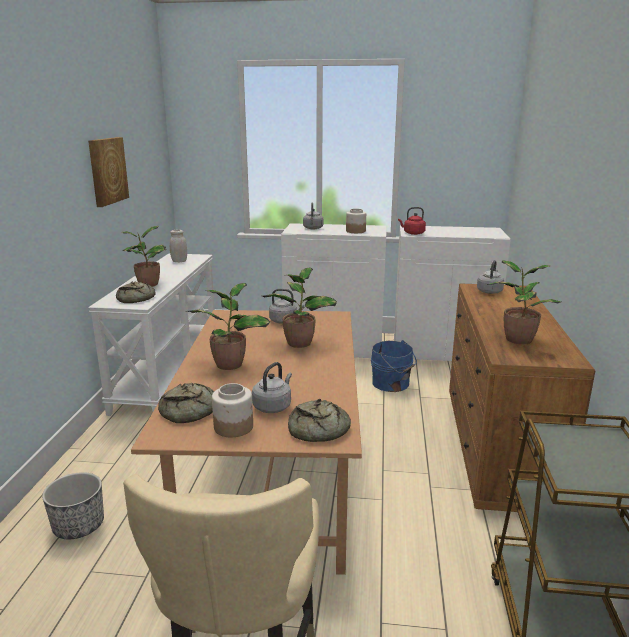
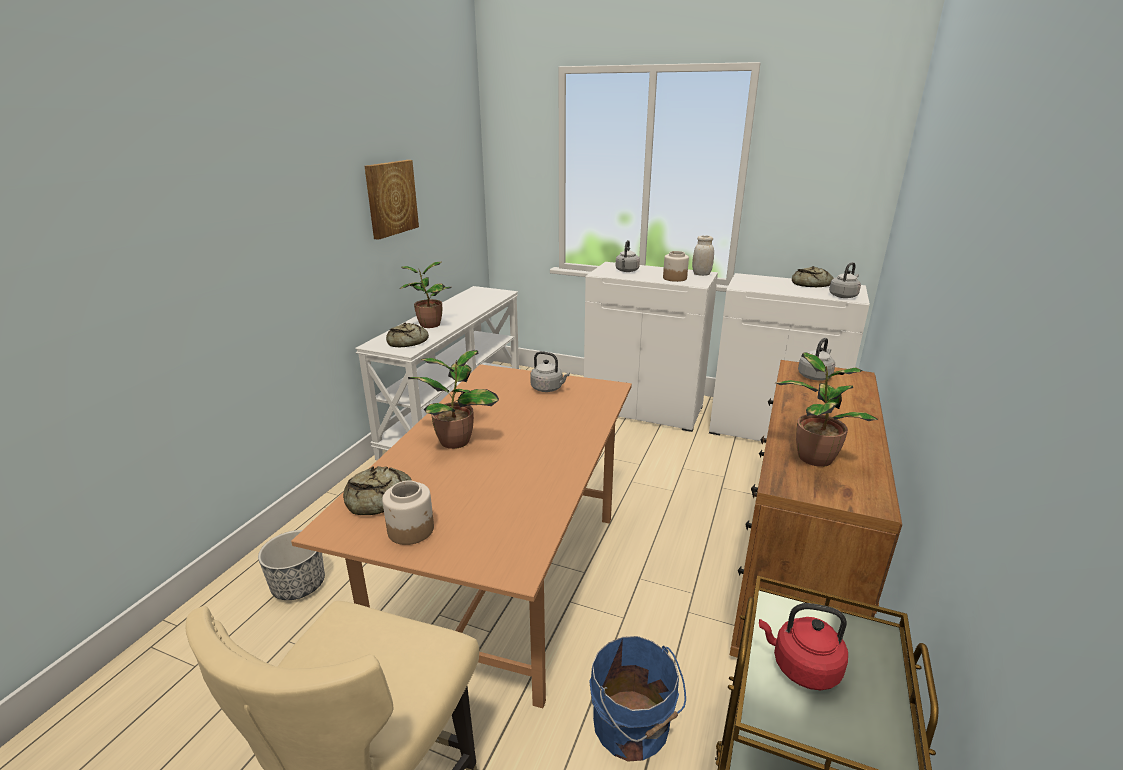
camera: 15 degrees right, 5 degrees up
(179, 261) = (478, 297): white jar -> white jar (701, 274)
(273, 406) = (470, 508): grey kettle -> grey kettle (843, 296)
(299, 342) = (549, 420): potted plant -> none
(317, 430) = (501, 551): bread -> bread (810, 284)
(392, 384) = (693, 465): blue bucket -> blue bucket (633, 727)
(412, 233) = (743, 286): red kettle -> red kettle (801, 667)

